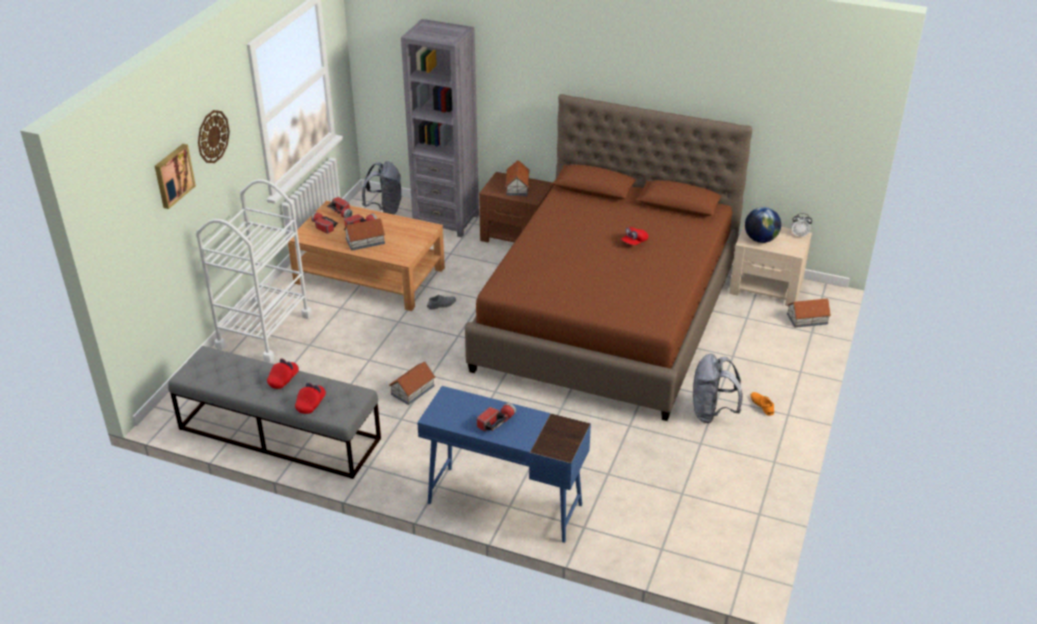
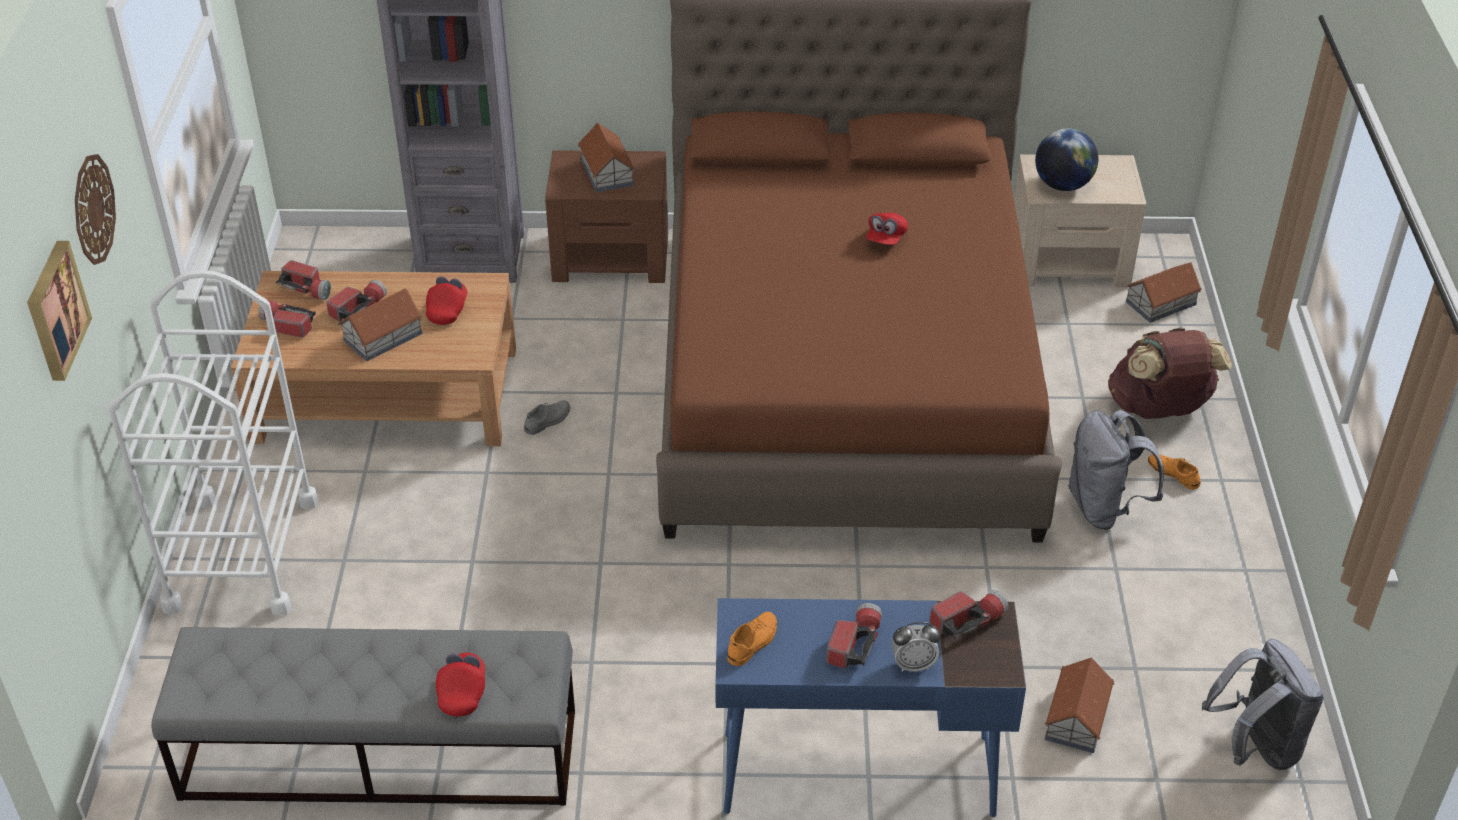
camera: 20 degrees left, 5 degrees up
(283, 379) = (383, 656): red cap -> red cap (447, 310)
(385, 210) = (348, 260): grey backpack -> grey backpack (1255, 746)
(412, 390) = (582, 600): toy house -> toy house (1076, 718)
(446, 409) = (753, 642): none -> orange shoe
(560, 426) = (967, 620): none -> flashlight
(773, 372) = (1159, 409): none -> brown backpack
(799, 235) = (1118, 164): alarm clock -> alarm clock (913, 664)

